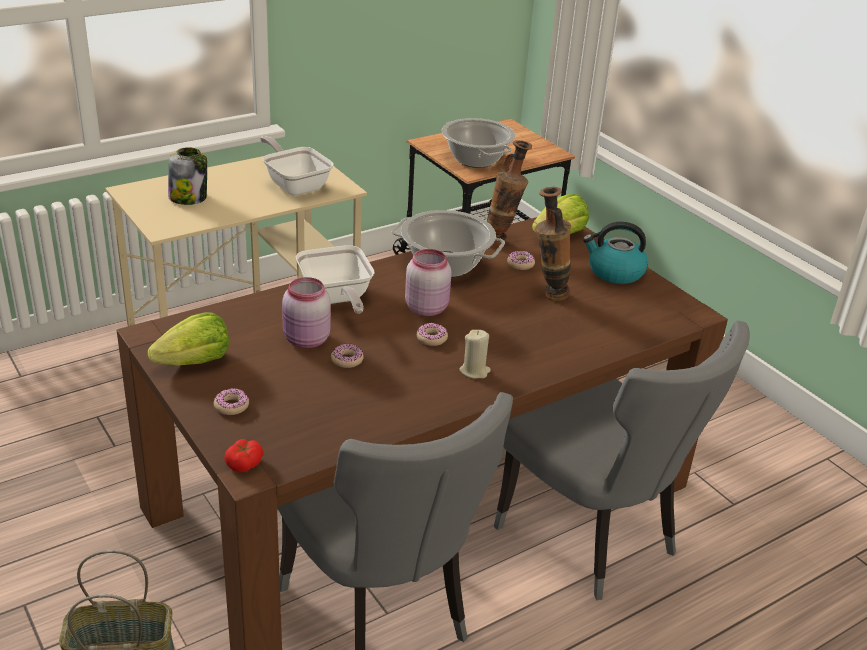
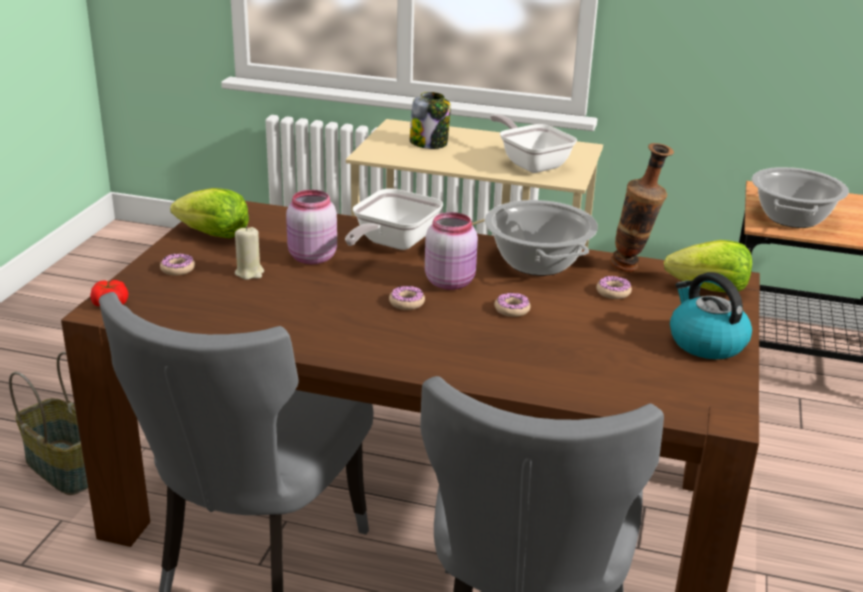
camera: 50 degrees right, 5 degrees down
(295, 185) = (531, 163): frying pan -> frying pan turned 45 degrees counterclockwise
(347, 360) = (311, 283): donut -> donut (512, 309)
(474, 371) = (390, 341): beige candle -> beige candle (249, 273)
(547, 295) = (586, 325): vase -> none

